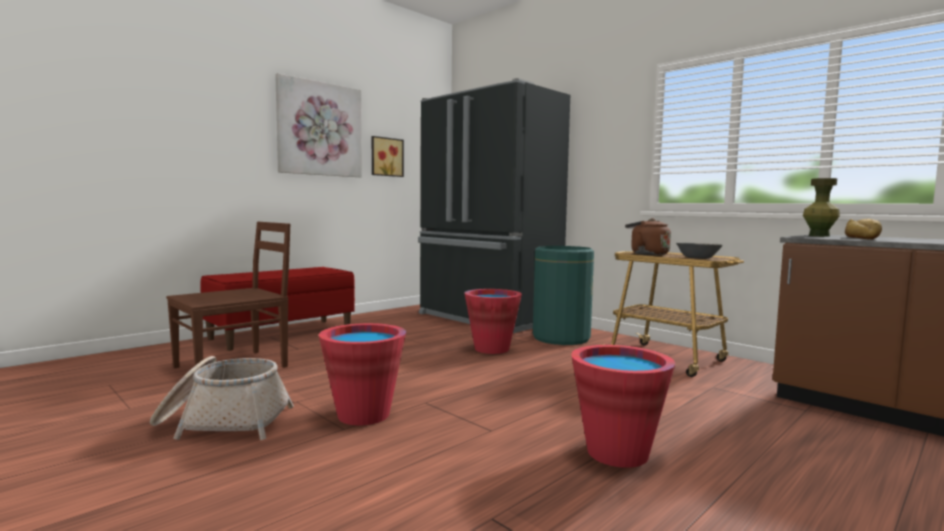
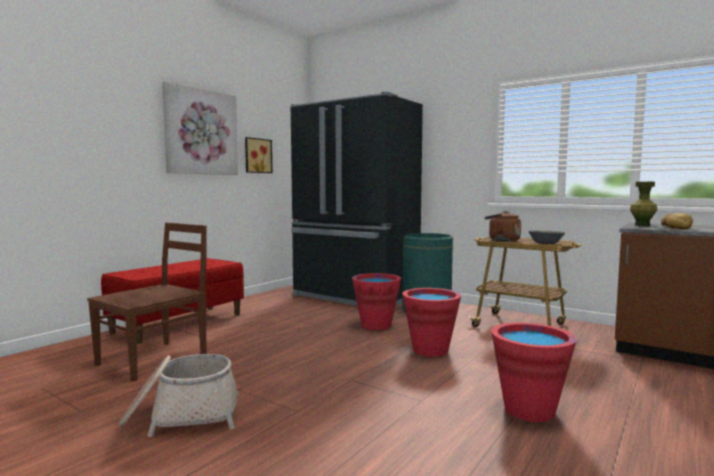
camera: 10 degrees left, 0 degrees up
(363, 415) = (306, 396): red bucket -> red bucket (430, 350)

